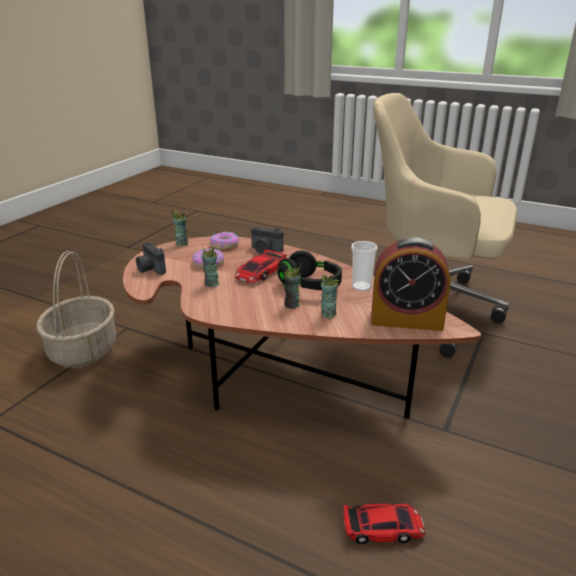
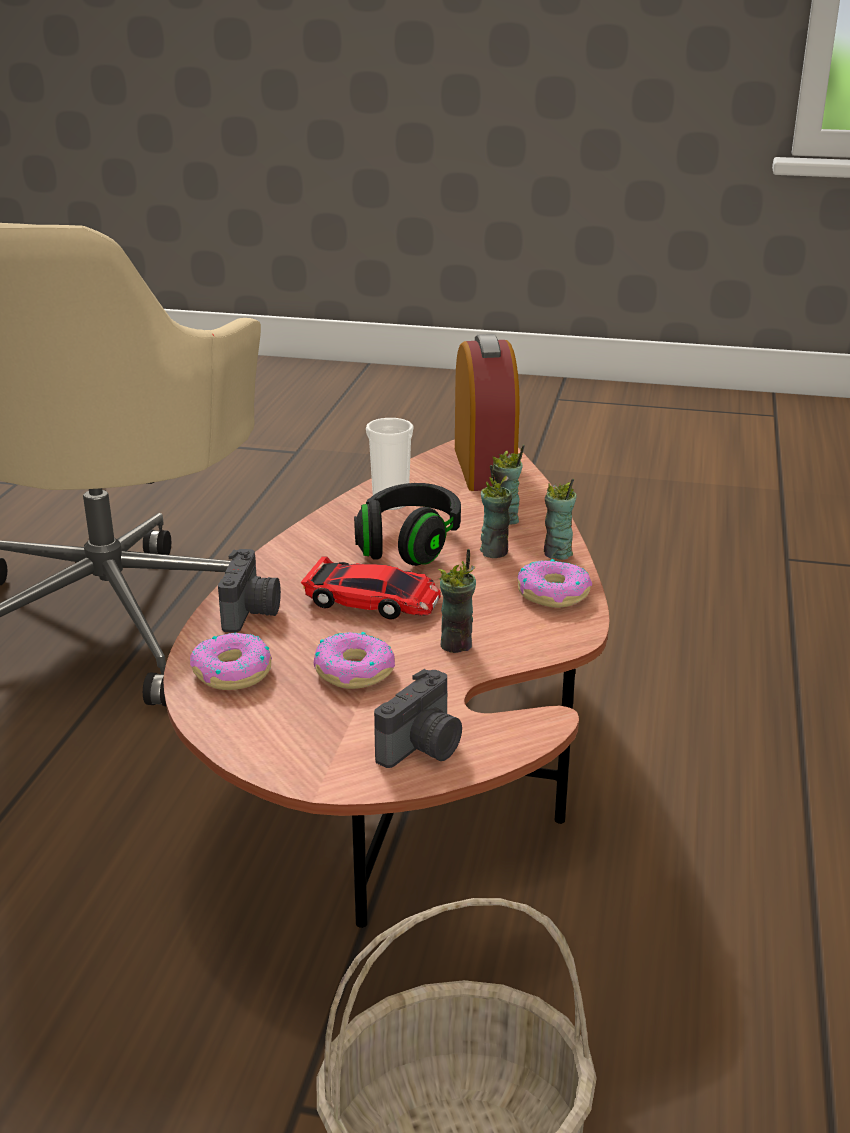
camera: 105 degrees left, 0 degrees up
(181, 243) = (238, 742): cup -> cup (557, 553)
(239, 312) = (553, 593): none -> donut
(382, 527) = (691, 633): toy car -> none

